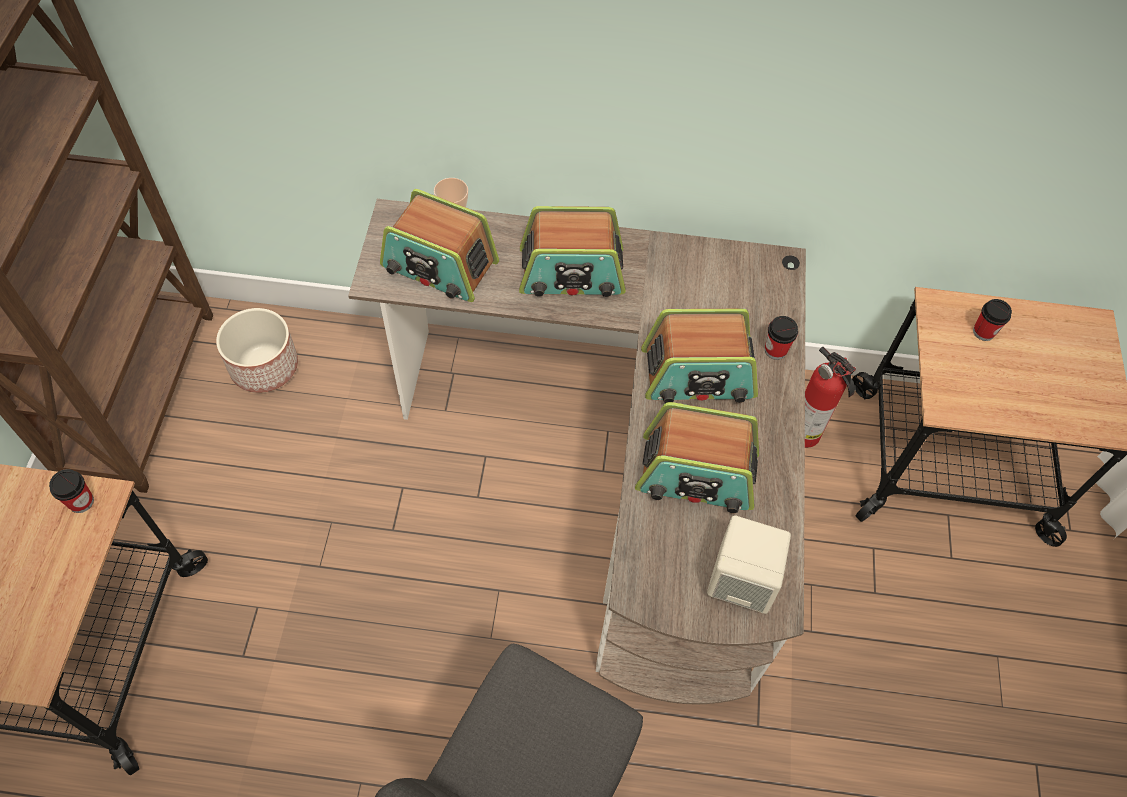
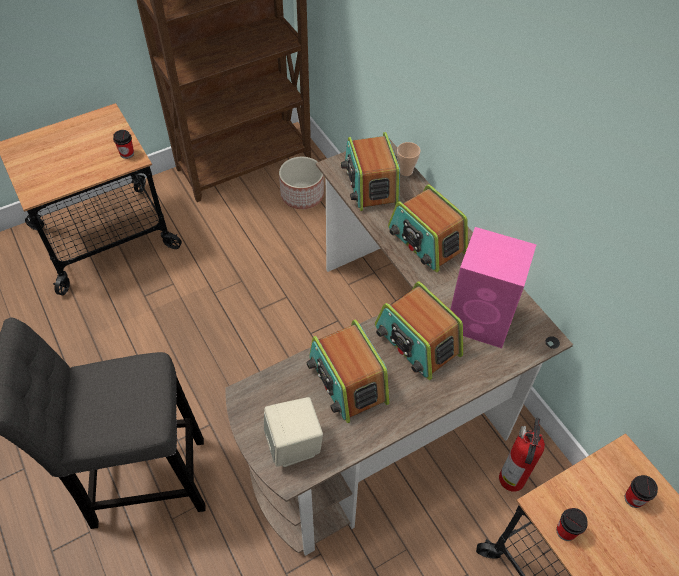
camera: 55 degrees right, 5 degrees down
(717, 299) = (481, 319): none -> pink speaker
(775, 350) = (475, 371): cup -> cup (566, 531)

